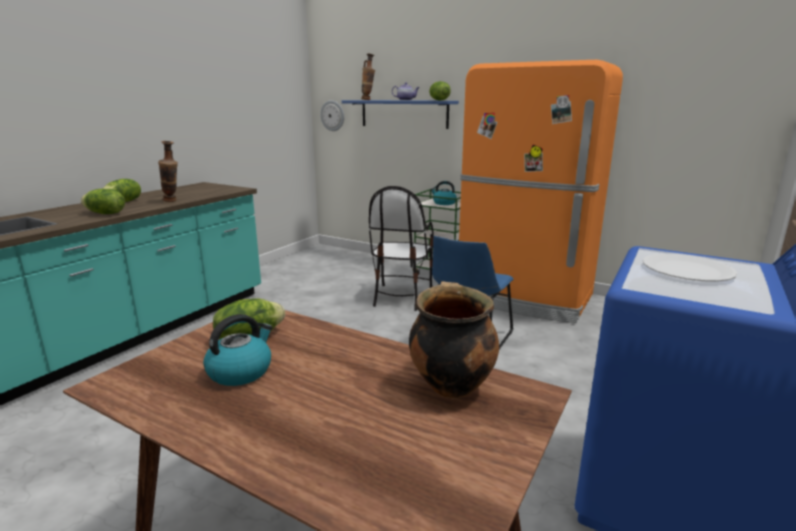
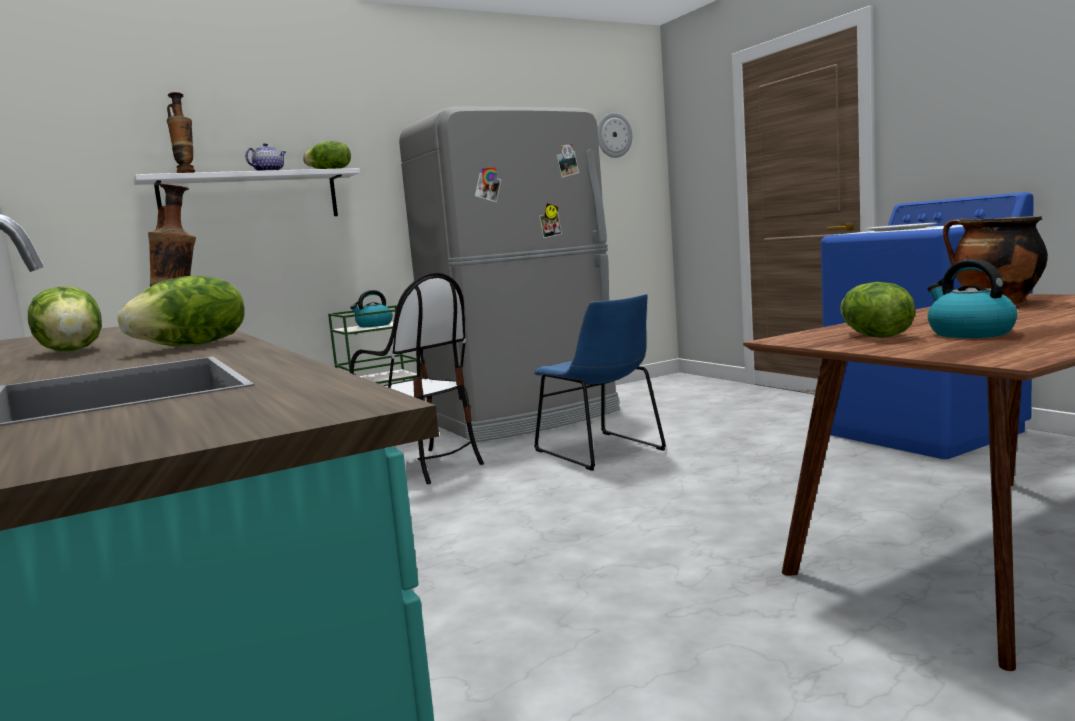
camera: 60 degrees left, 10 degrees down
(332, 115) = (73, 213): wall clock -> wall clock (613, 135)
(404, 114) = (250, 198): blue shelf -> white shelf
(523, 297) = (526, 418): orange fridge -> grey fridge

